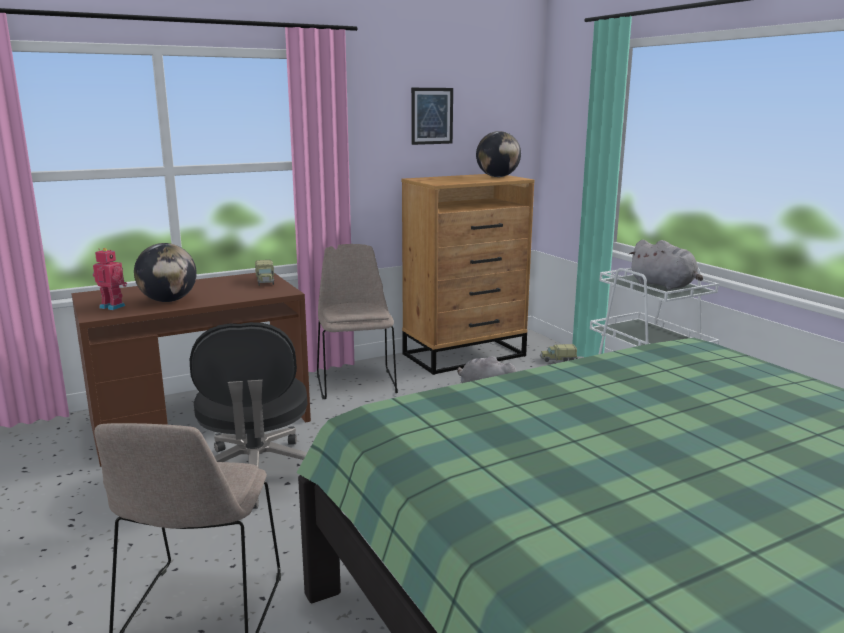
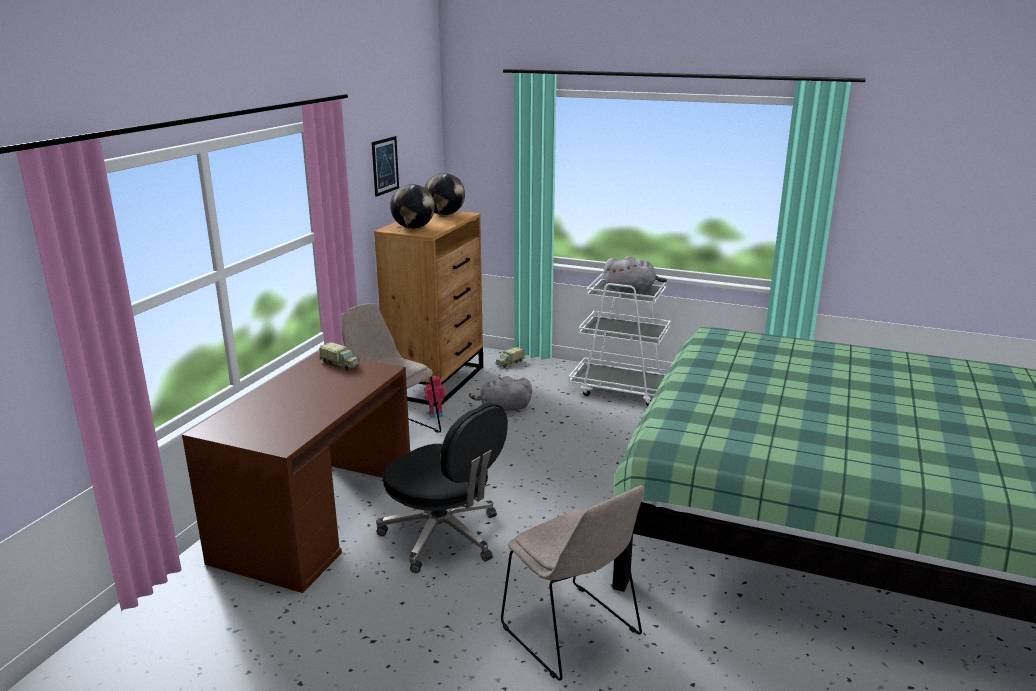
camera: 40 degrees left, 5 degrees up
(113, 306) = (271, 432): toy robot -> toy robot (435, 414)
(168, 300) = (307, 410): globe -> globe (413, 227)

